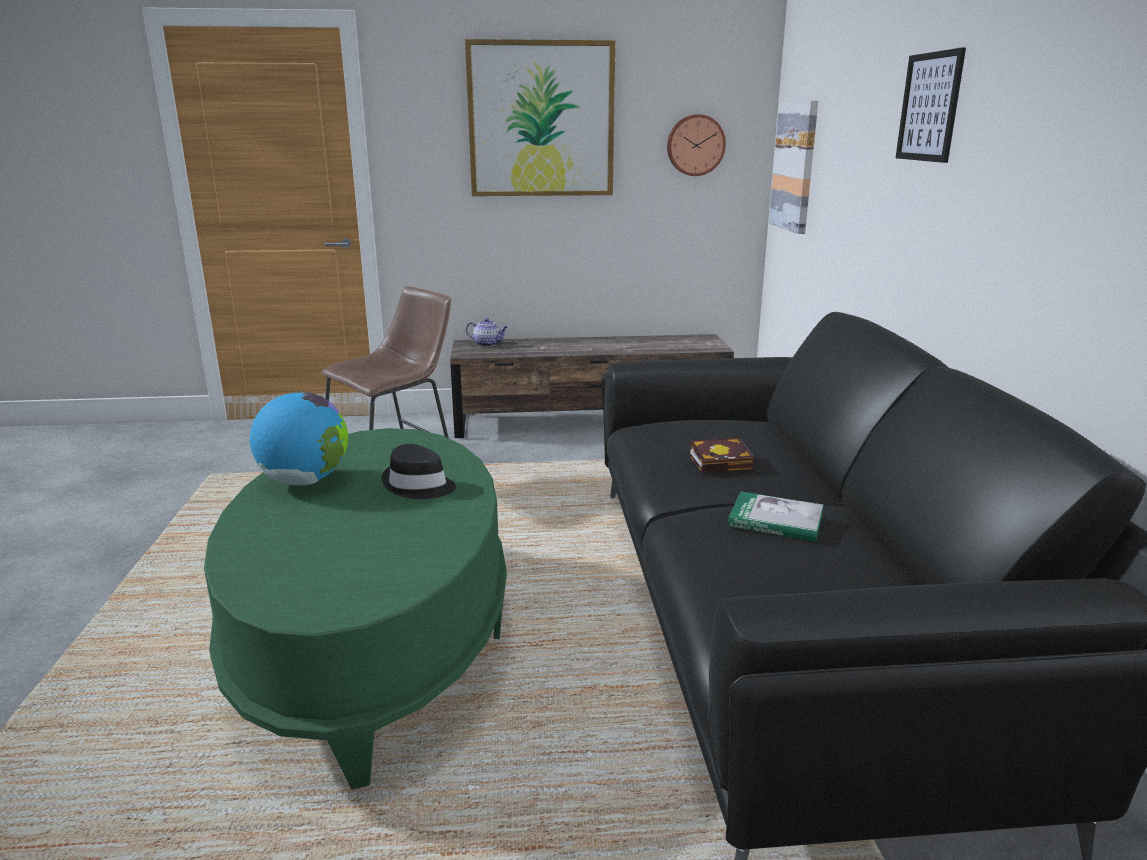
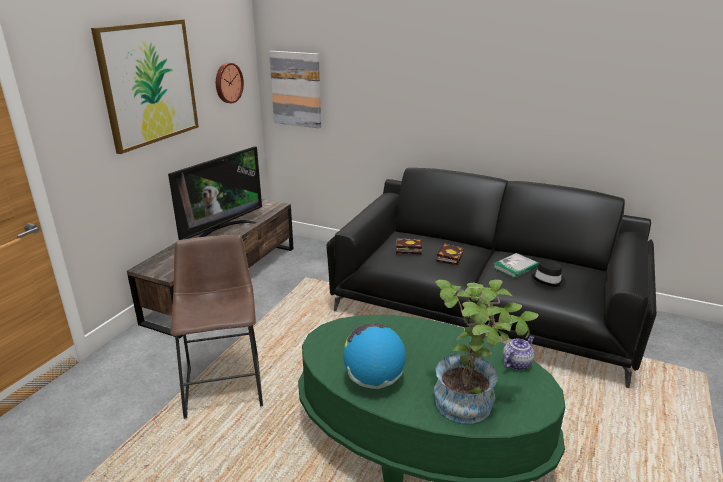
camera: 60 degrees left, 5 degrees up
(290, 551) = (471, 401): none -> potted plant
(418, 486) = (414, 342): black hat -> black hat (549, 280)
(488, 344) = (160, 261): teapot -> teapot (516, 363)
(595, 345) = (221, 231): none -> television
(697, 430) = (407, 249): none -> book
(929, 107) = (442, 67): picture -> none

